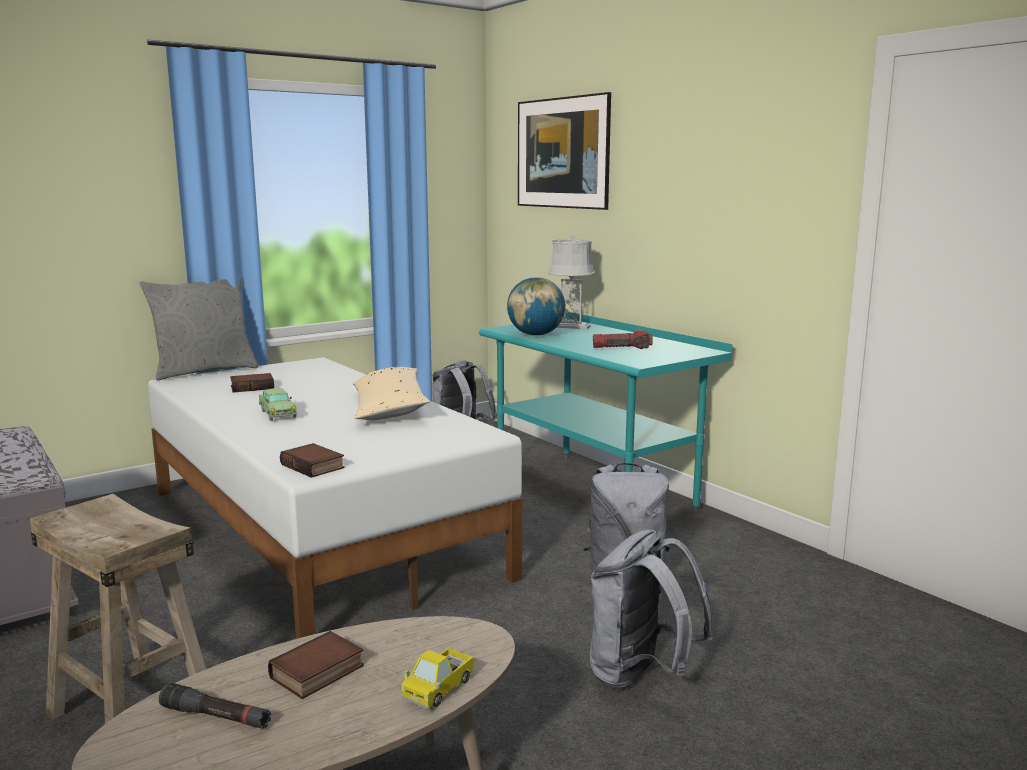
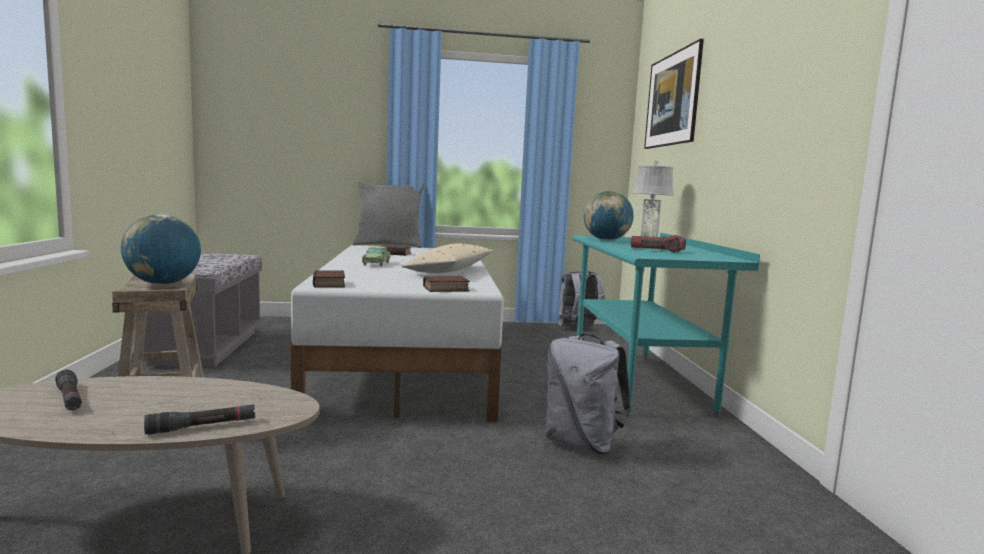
camera: 30 degrees right, 5 degrees down
(114, 524) = (163, 283): none -> globe
(317, 673) = (162, 395): book -> book (445, 289)
(438, 689) = (202, 426): toy truck -> black flashlight
(641, 676) = (495, 515): grey backpack -> none

